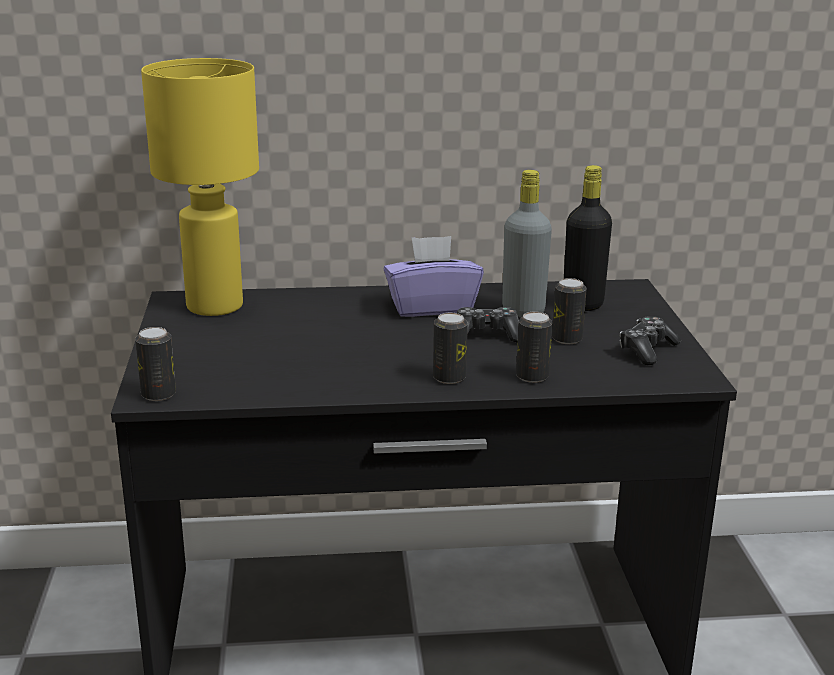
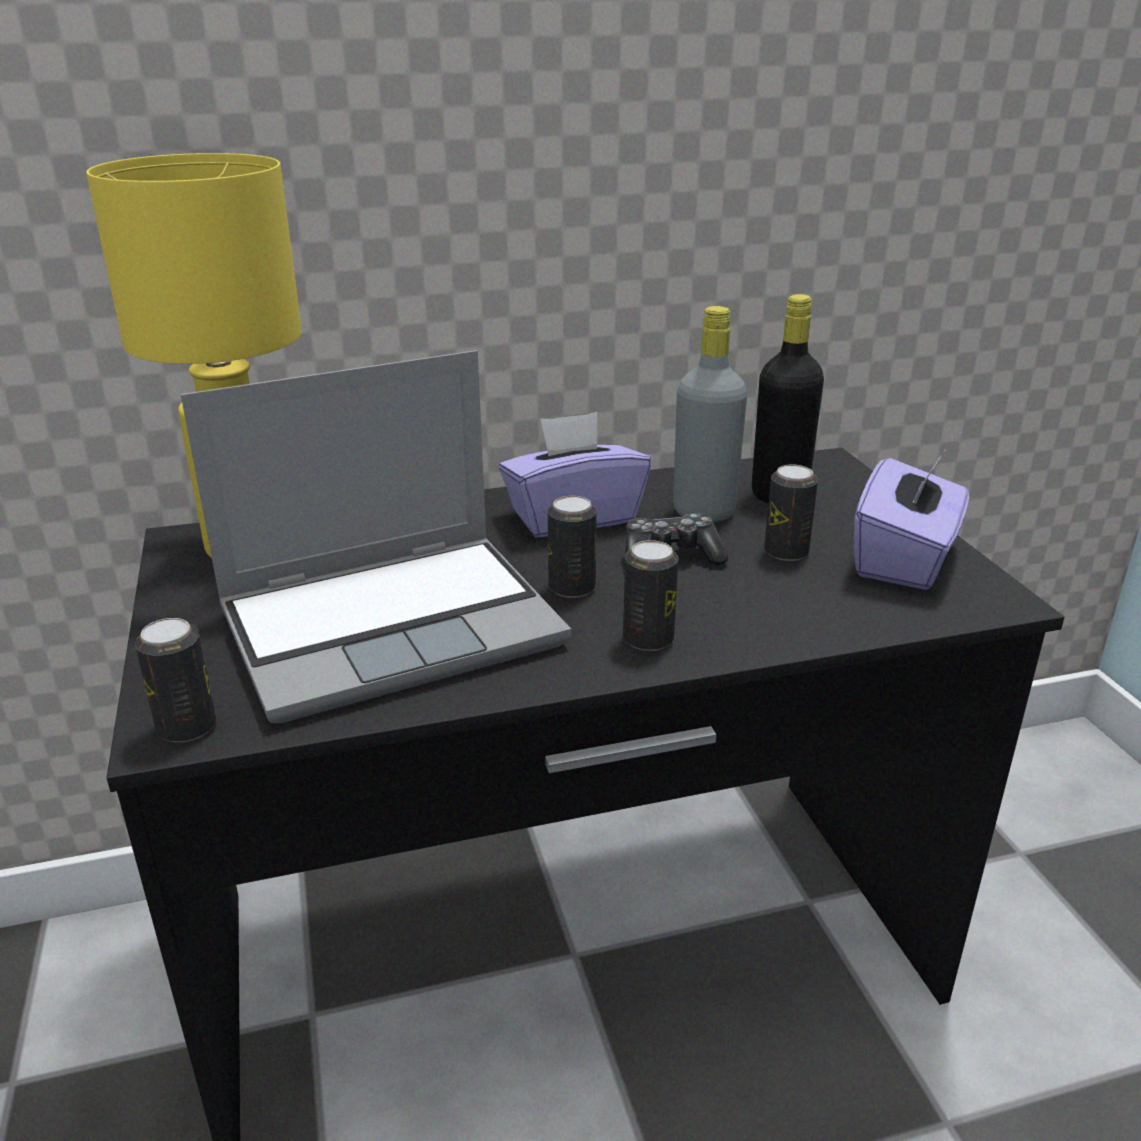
camera: 10 degrees left, 5 degrees up
(292, 356) = (394, 625): none -> laptop
(532, 376) = (769, 623): can -> can (572, 588)
(647, 350) = (904, 560): game controller -> purple tissue box

